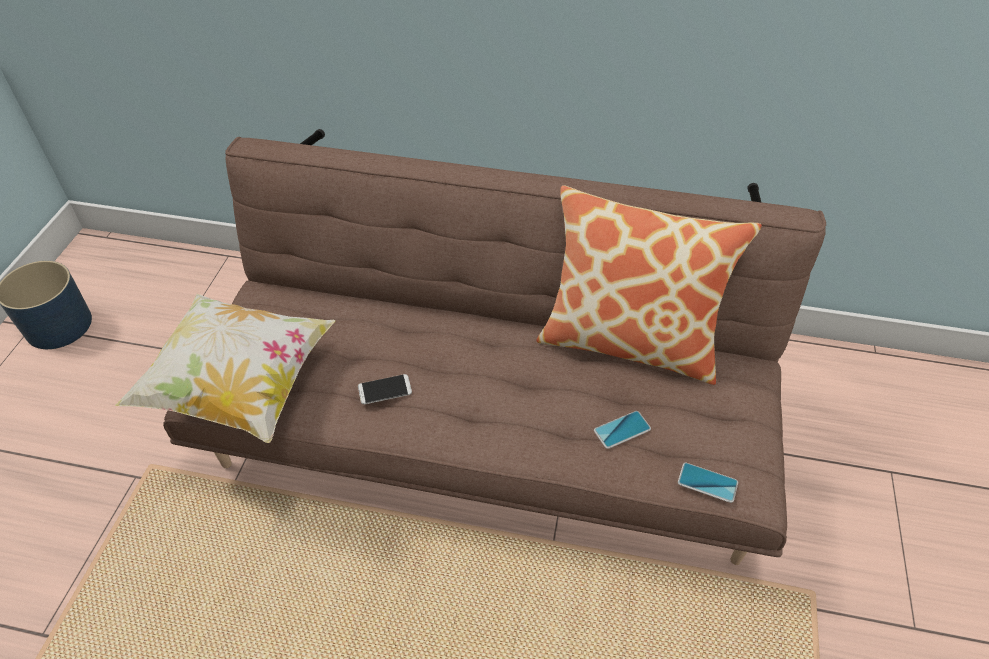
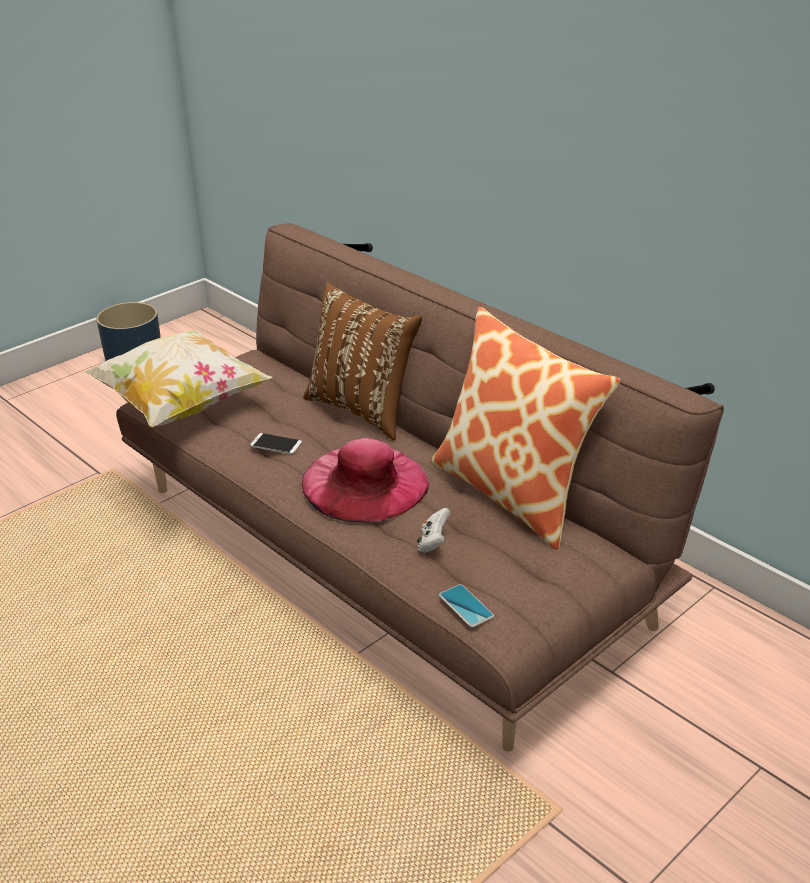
camera: 35 degrees right, 15 degrees down
(424, 309) = (363, 409): none -> brown pillow
(506, 394) = (365, 483): none -> pink hat
(622, 430) = (433, 543): phone -> white game controller

